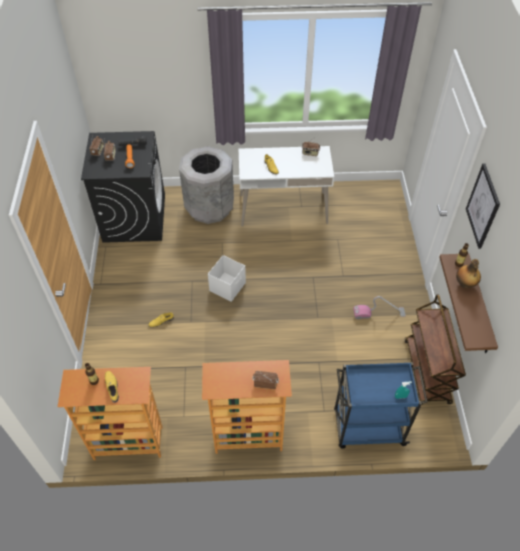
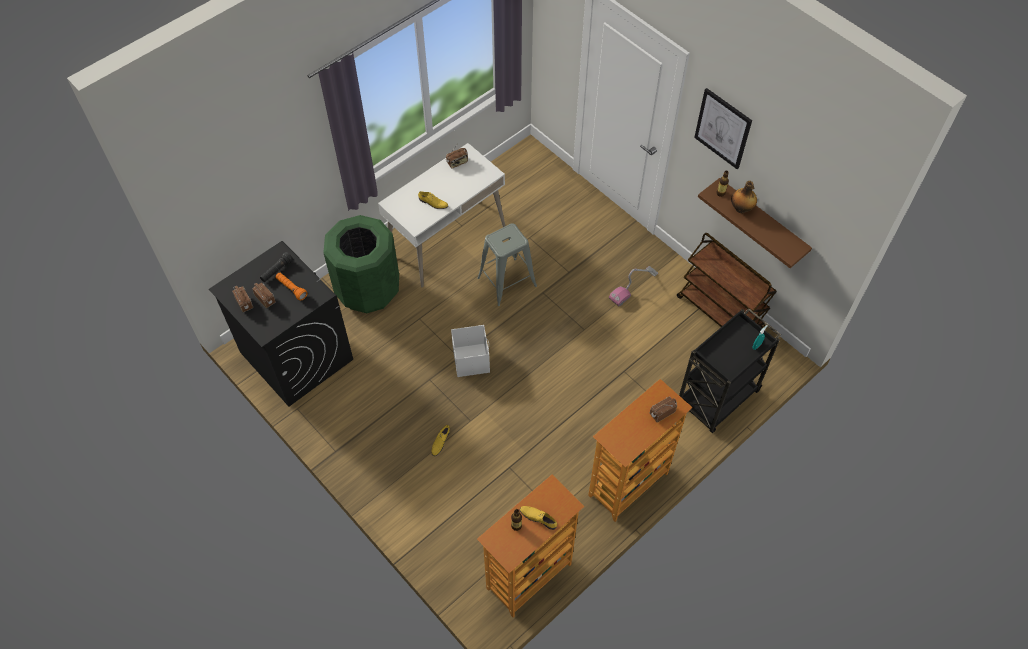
camera: 40 degrees left, 5 degrees up
(209, 208) = (368, 290): grey trash can -> green trash can
(297, 256) = (507, 281): none -> grey stool
(367, 428) = (716, 399): blue cart -> black cart

